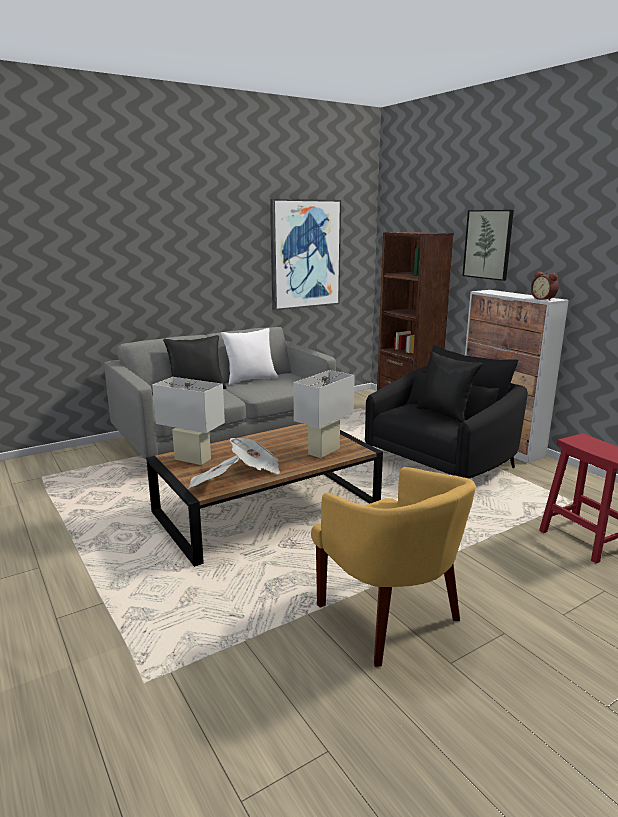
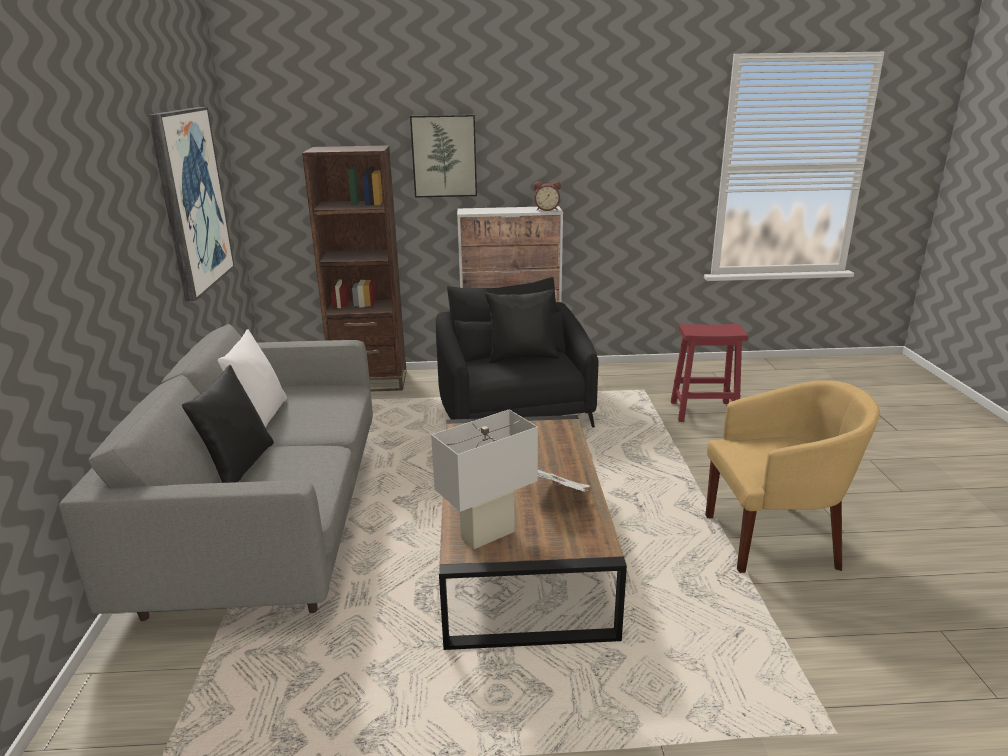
camera: 60 degrees left, 5 degrees up
(213, 485) = (585, 536): newspaper -> none
(324, 451) = (548, 443): white table lamp -> none

